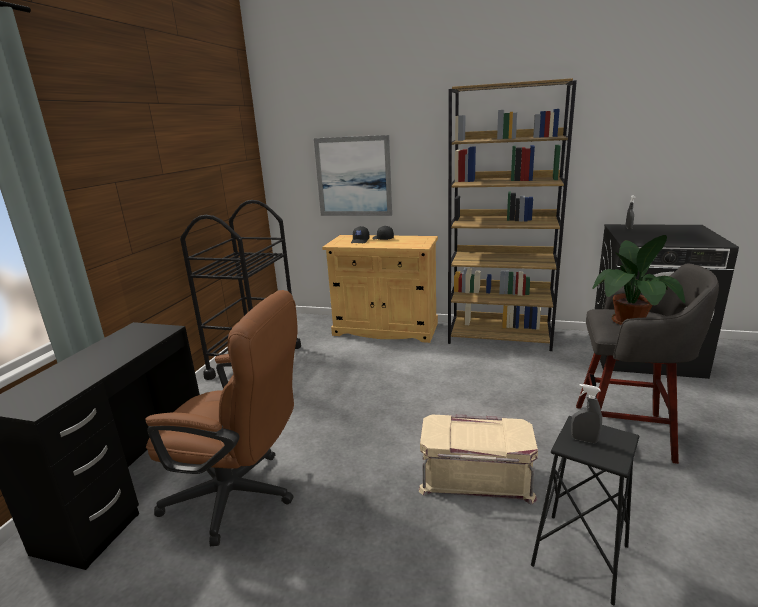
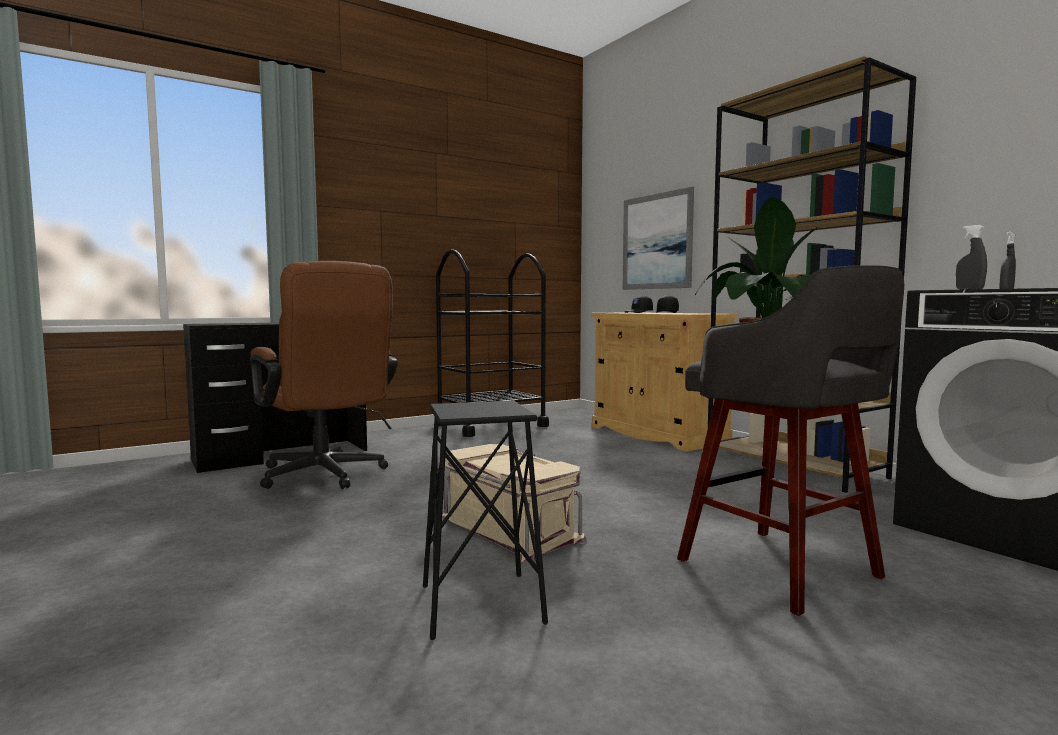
camera: 40 degrees right, 15 degrees down
(584, 440) = (474, 406): grey spray bottle -> grey spray bottle (969, 289)

